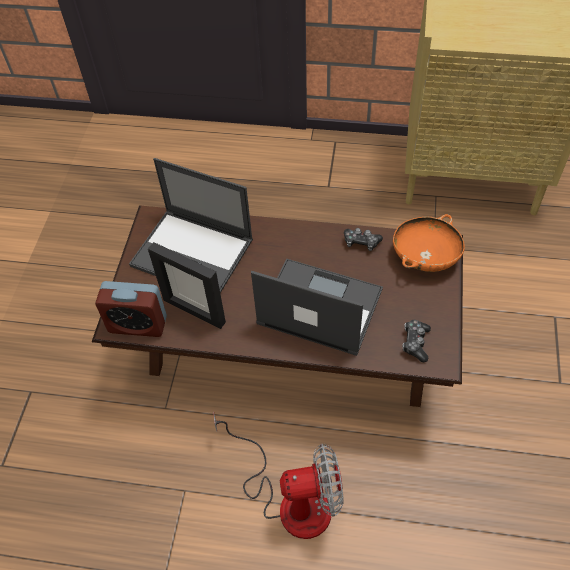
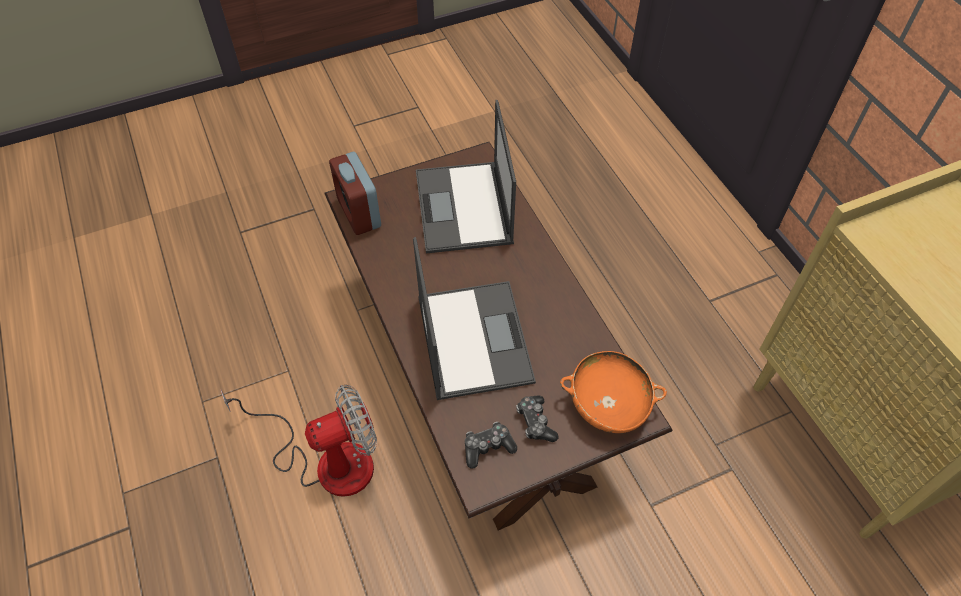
camera: 55 degrees right, 0 degrees up
(195, 310) = (402, 244): picture frame -> none
(290, 498) = (327, 460): fan -> fan turned 75 degrees counterclockwise
(361, 242) = (581, 336): game controller -> game controller (535, 422)

